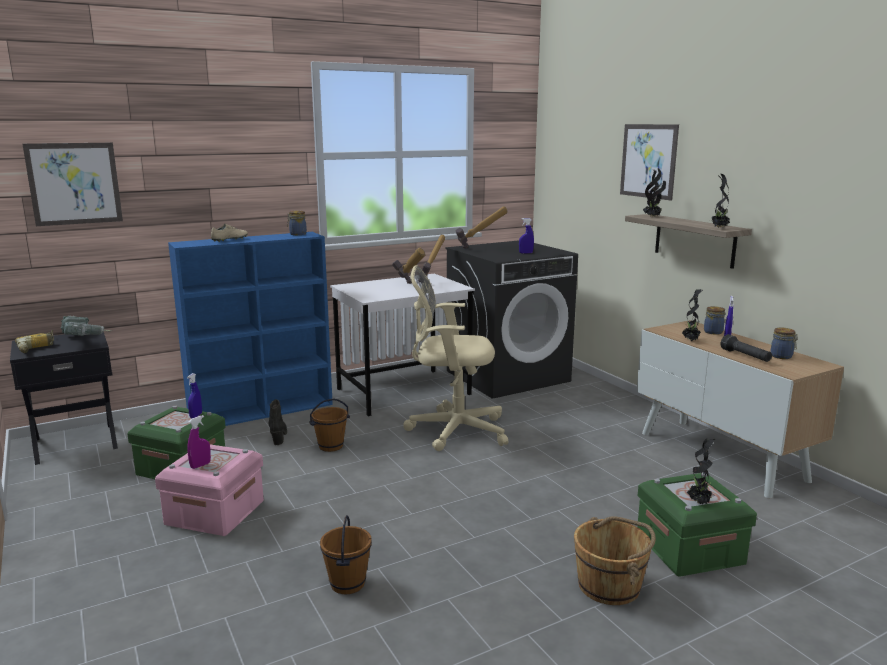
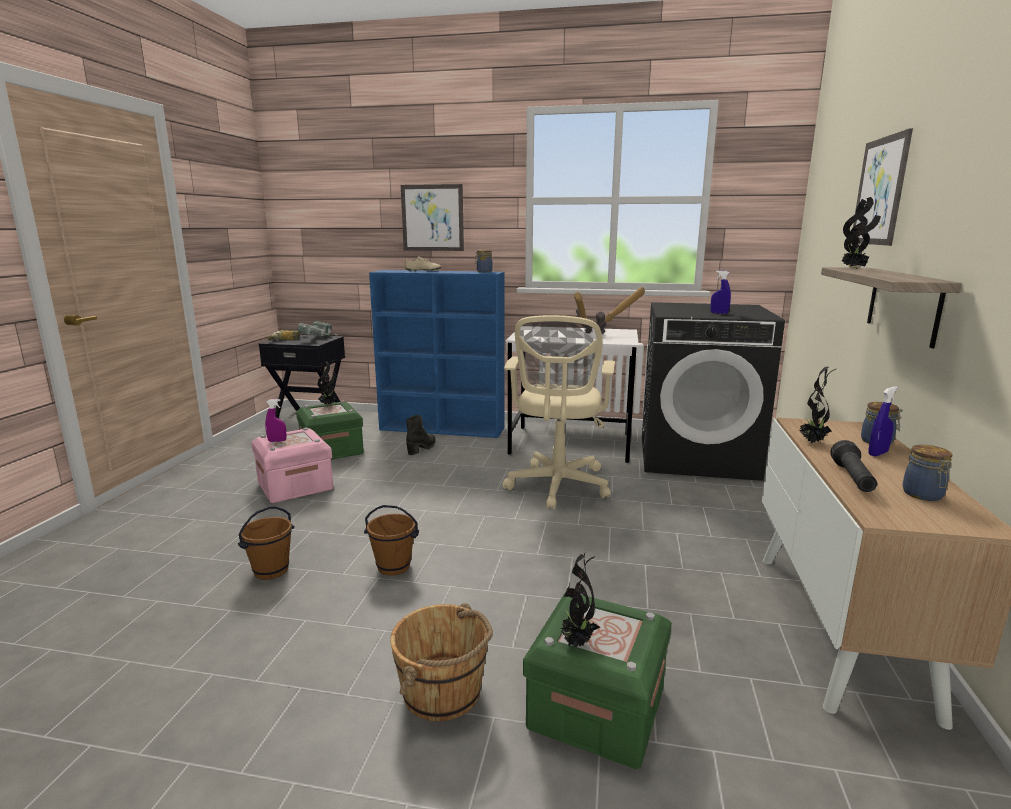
camera: 40 degrees right, 0 degrees up
(74, 183) = (332, 219): picture -> picture (432, 218)
(196, 416) = (341, 410): blue spray bottle -> none
(330, 446) = (441, 467): brown bucket -> brown bucket (394, 566)
(453, 430) = (557, 487): beige office chair -> beige office chair turned 120 degrees counterclockwise
(481, 248) = (683, 306): hammer -> none
(718, 228) = (901, 278): potted plant -> potted plant (328, 405)

